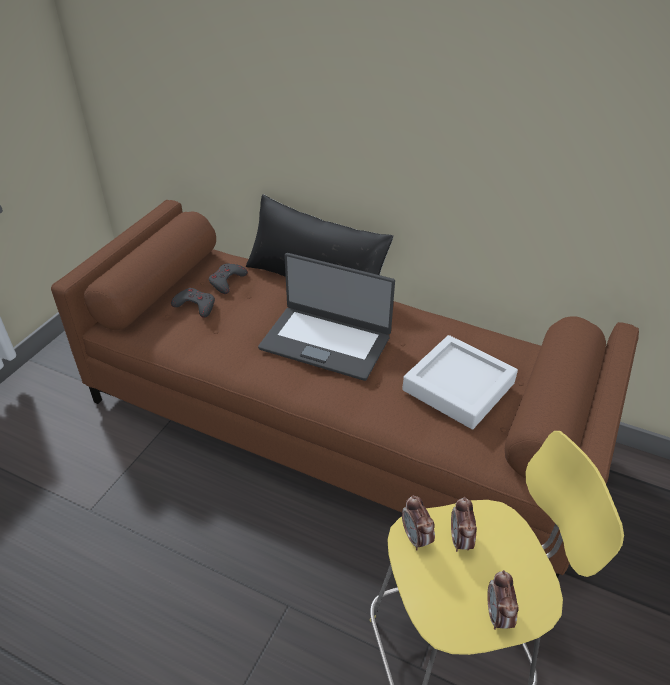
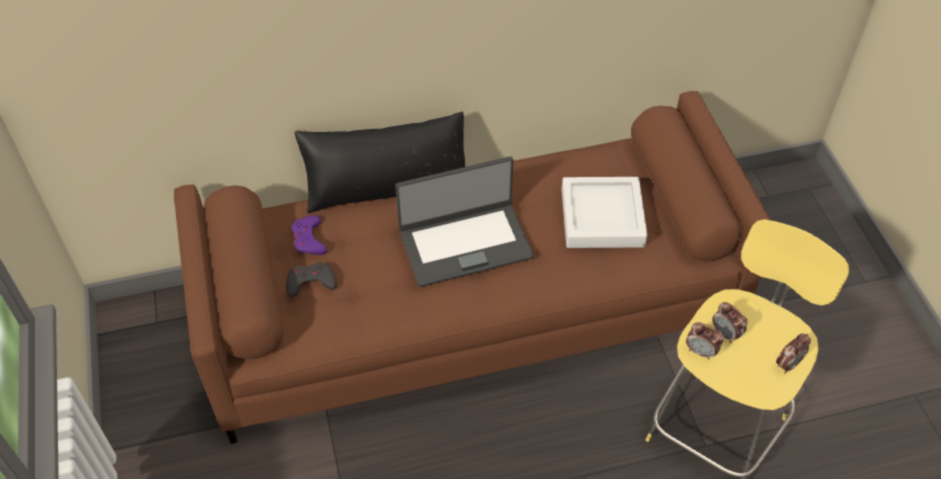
camera: 40 degrees left, 10 degrees up
(227, 281) = (309, 239): grey game controller -> purple game controller
(498, 616) = (788, 364): alarm clock -> alarm clock turned 90 degrees counterclockwise

